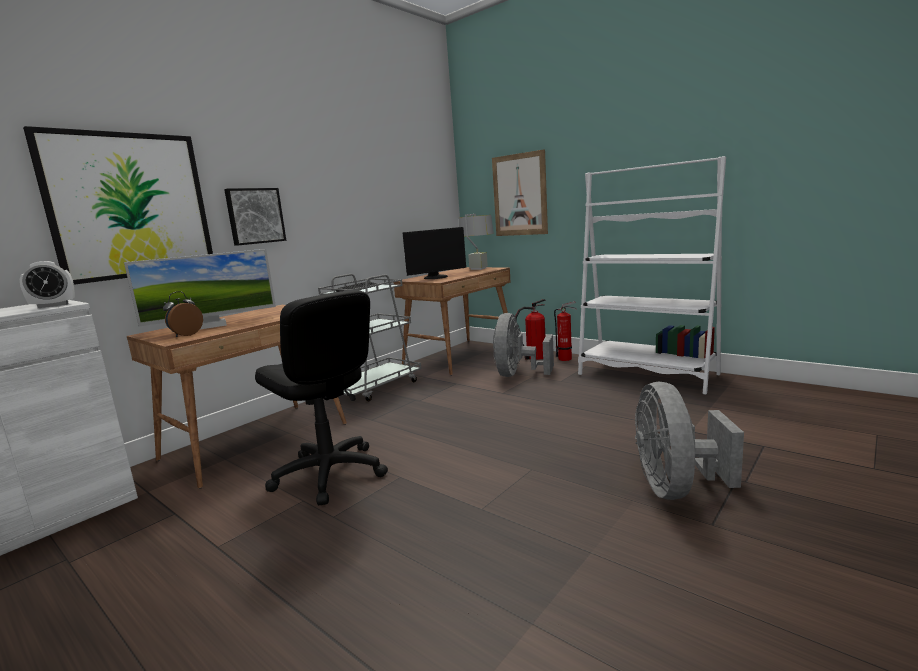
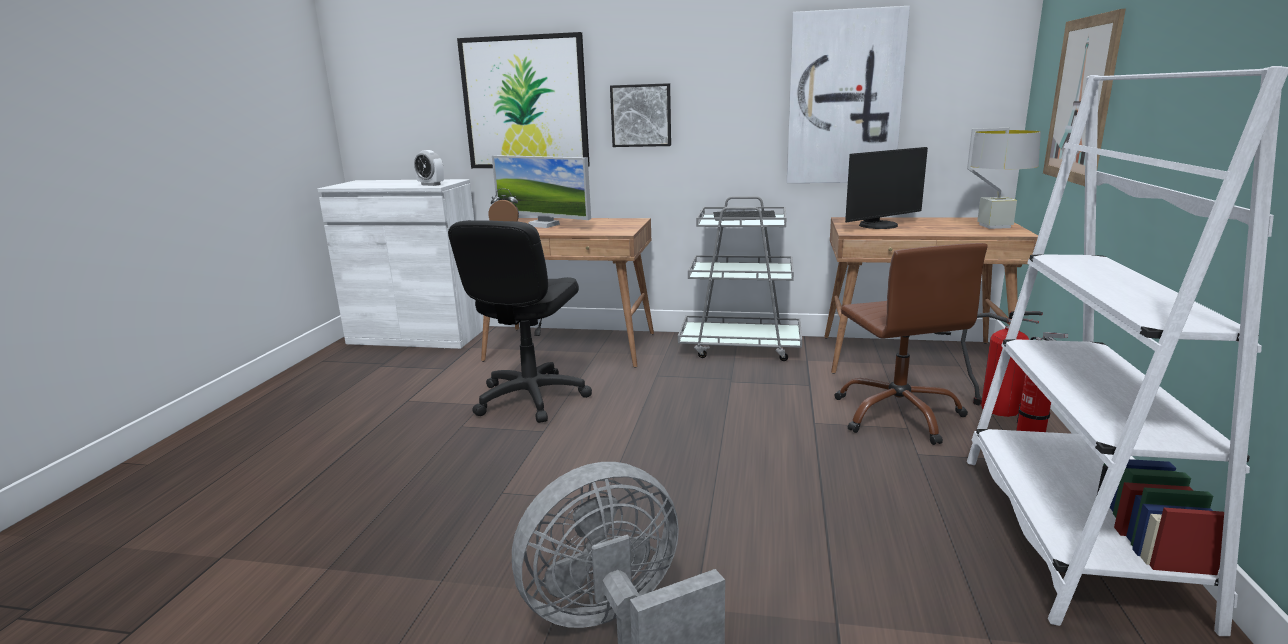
camera: 60 degrees right, 5 degrees up
(385, 201) = (844, 99): none -> picture
(436, 277) = (880, 226): monitor -> monitor turned 60 degrees counterclockwise
(518, 374) = (898, 415): grey fan -> brown office chair

